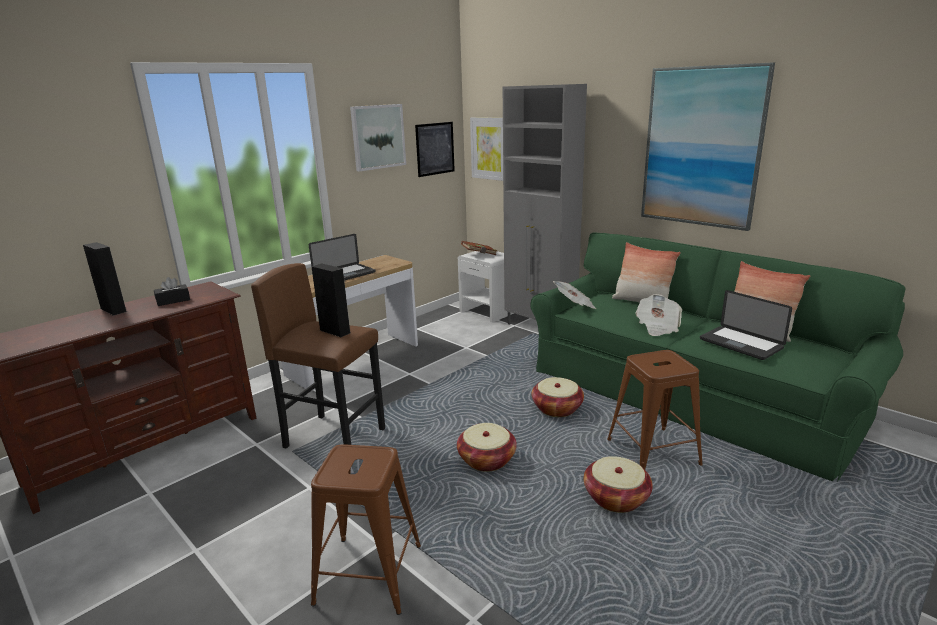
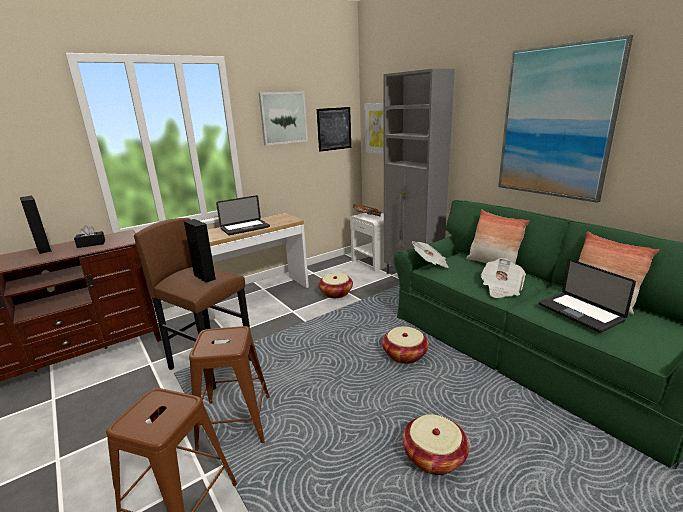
camera: 10 degrees right, 0 degrees up
(486, 460) = (327, 399): basket -> basket (336, 293)
(653, 452) = (482, 409): brown stool -> brown stool (235, 421)

